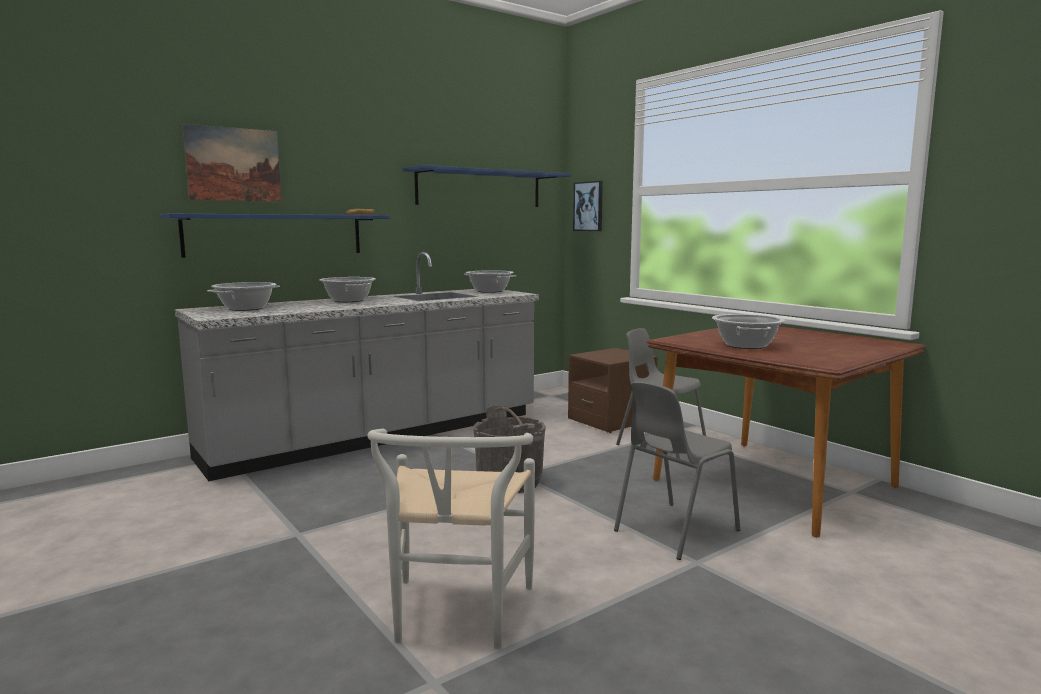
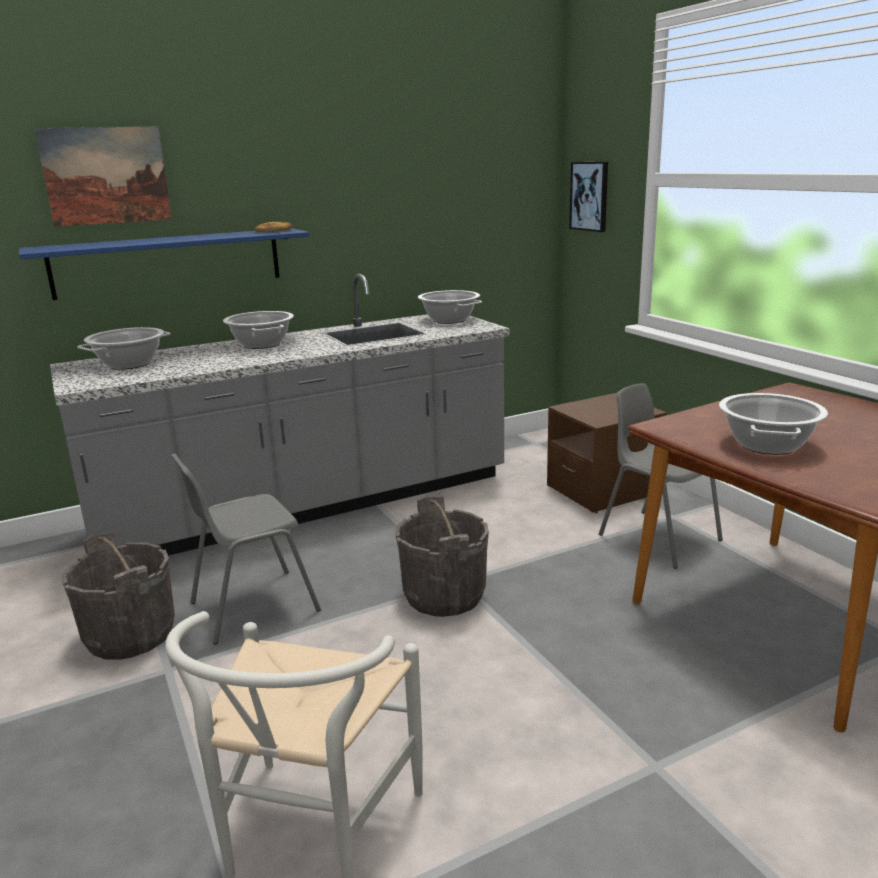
camera: 10 degrees right, 10 degrees up
(256, 516) = (130, 635): none -> grey bucket
(480, 189) = (440, 180): blue shelf -> none
(674, 530) = (638, 701): grey chair -> grey chair (252, 606)

